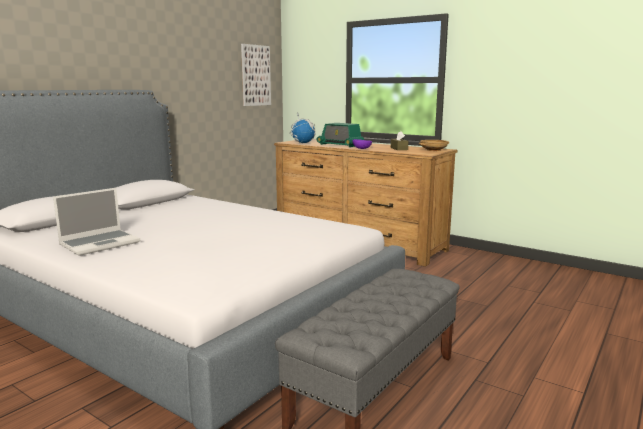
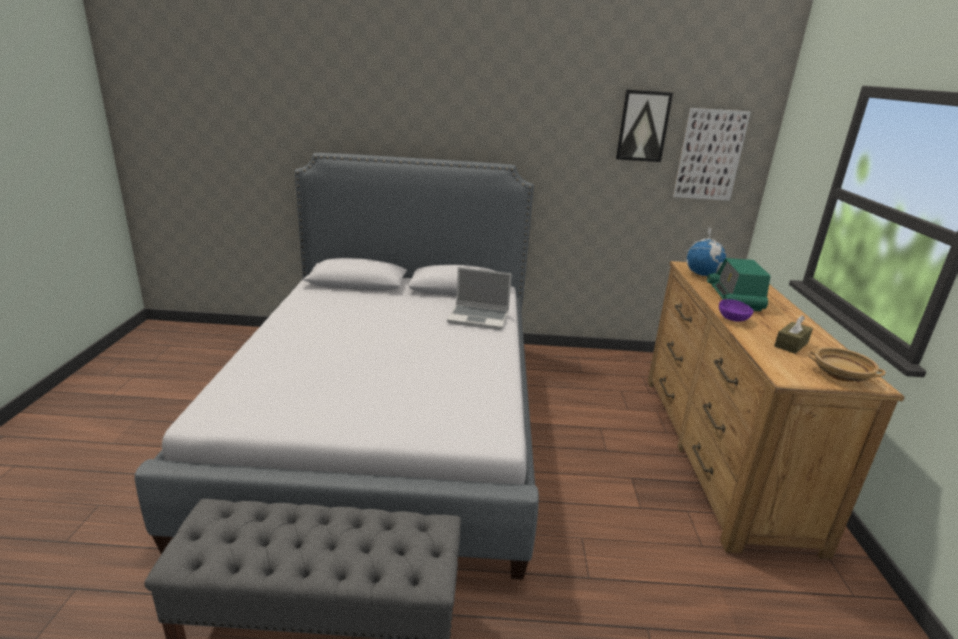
camera: 55 degrees right, 10 degrees up
(100, 243) = (309, 323): laptop -> laptop (479, 318)
(219, 56) = (643, 126): none -> picture

